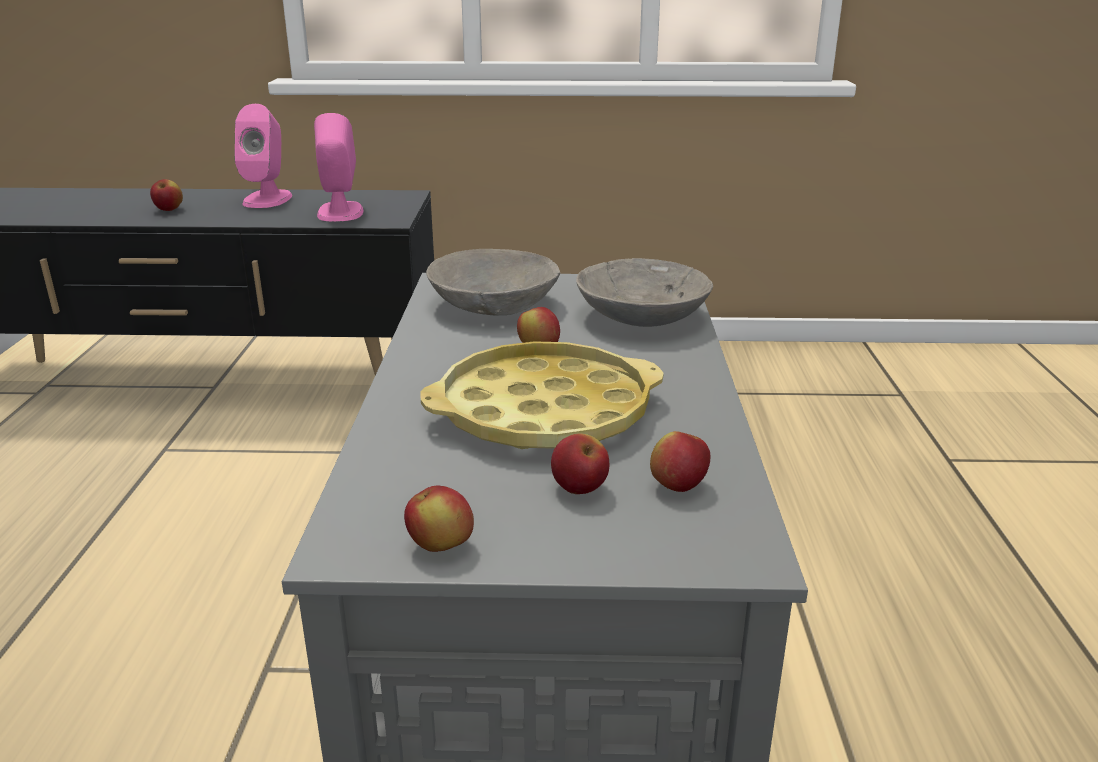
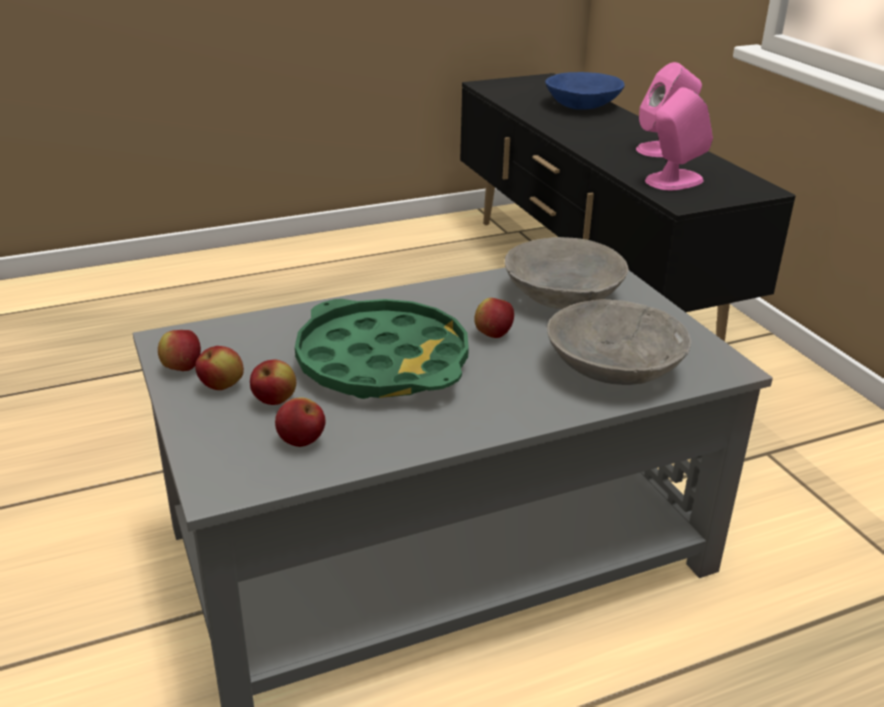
camera: 65 degrees right, 5 degrees up
(93, 197) = (583, 105): none -> blue bowl
(169, 210) = (591, 131): apple -> apple (222, 387)
(544, 411) = (382, 362): yellow tray -> green tray

